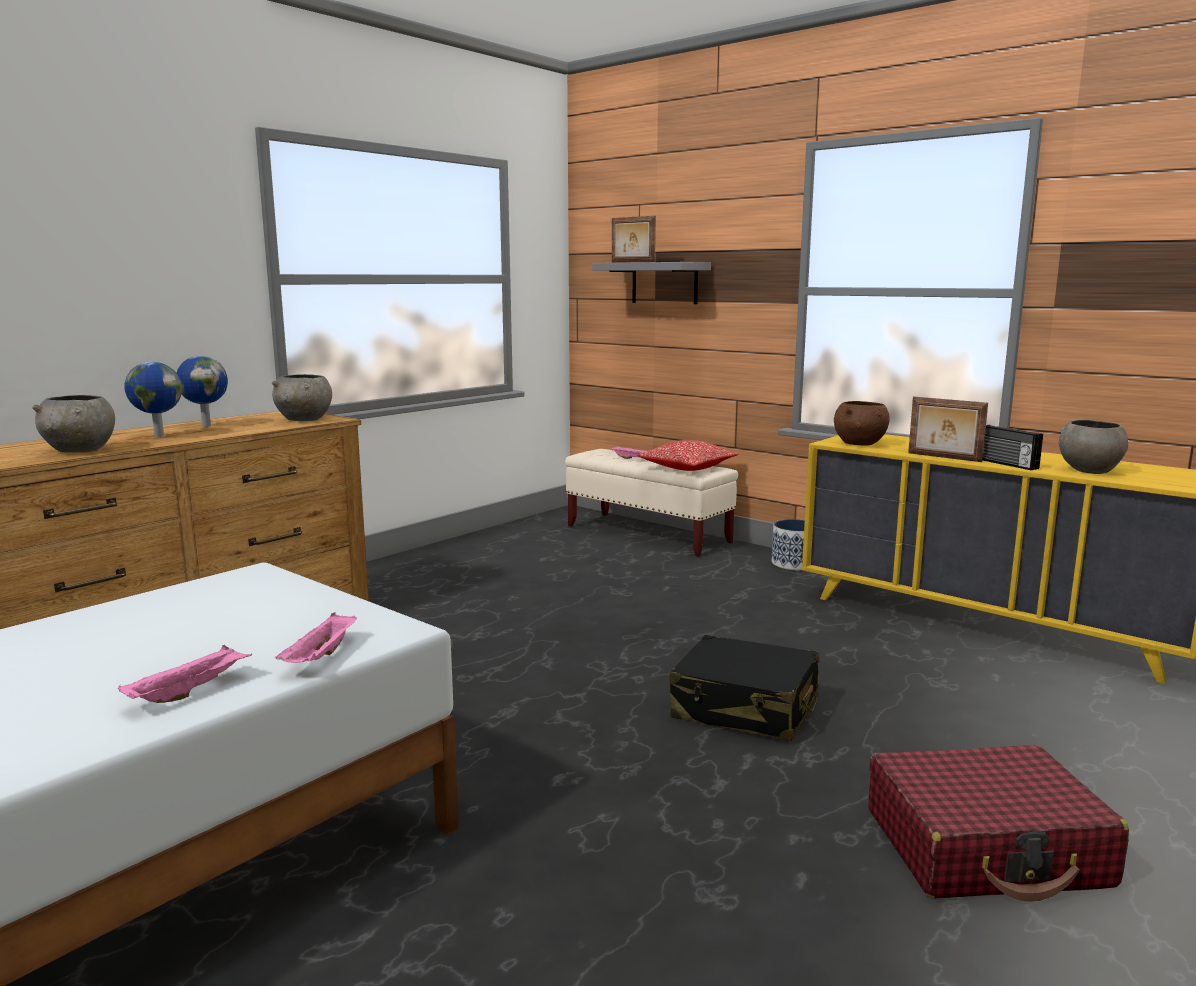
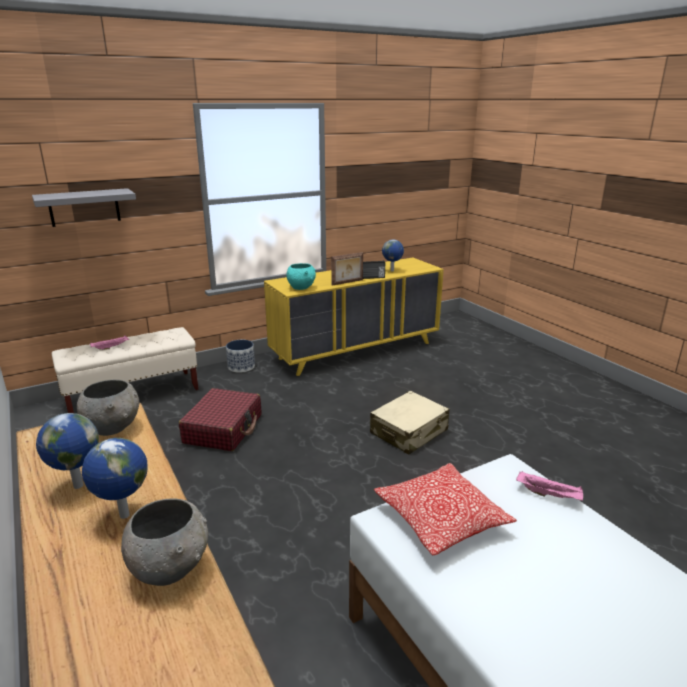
camera: 70 degrees left, 10 degrees up
(190, 691) = (597, 542): pink tray -> none
(632, 262) = (76, 196): picture frame -> none
(687, 468) = (163, 337): pillow -> pillow (441, 519)
(745, 709) = (409, 432): black suitcase -> beige suitcase
(860, 444) = (301, 288): brown bowl -> turquoise bowl
(986, 848) = (529, 416): red suitcase -> red suitcase (223, 429)
(1089, 470) = (392, 271): grey bowl -> globe

